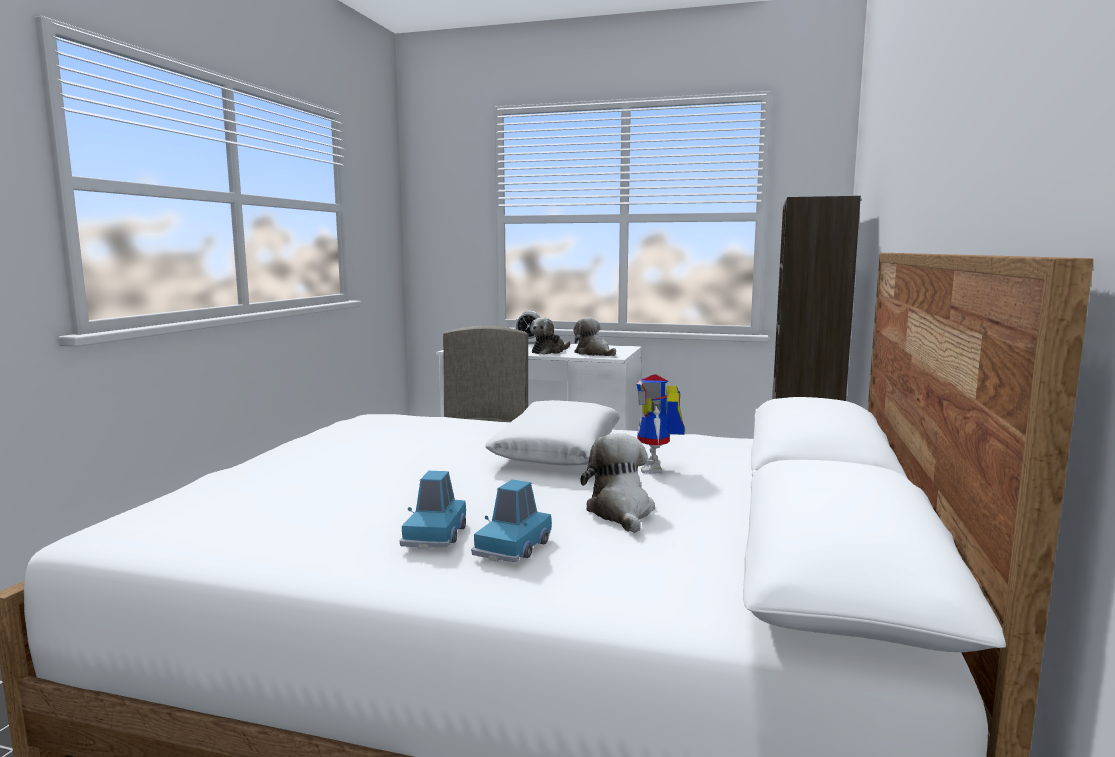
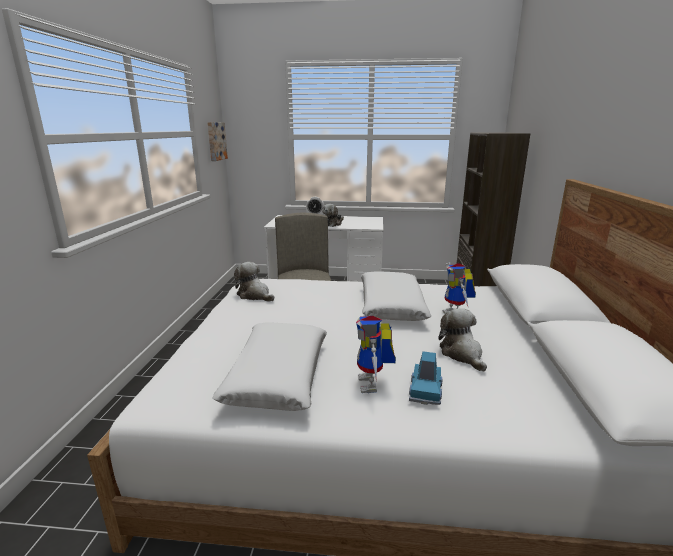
camera: 10 degrees left, 10 degrees up
(302, 515) = (277, 375): none -> white pillow
(383, 225) = (215, 141): none -> picture
(435, 535) = (373, 385): blue toy car -> toy robot
(594, 353) = (361, 224): plush toy -> plush toy (255, 295)

